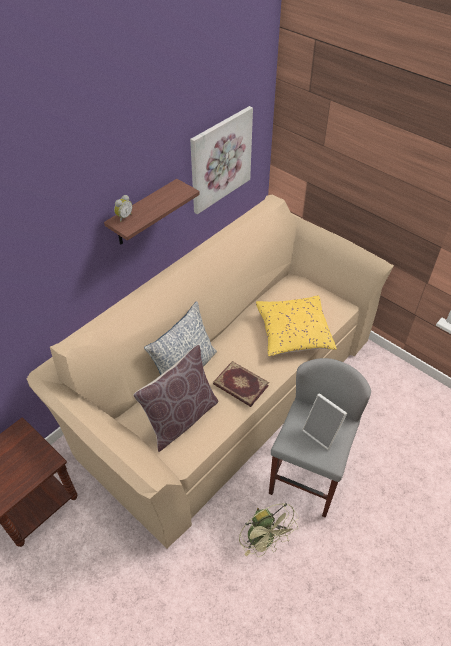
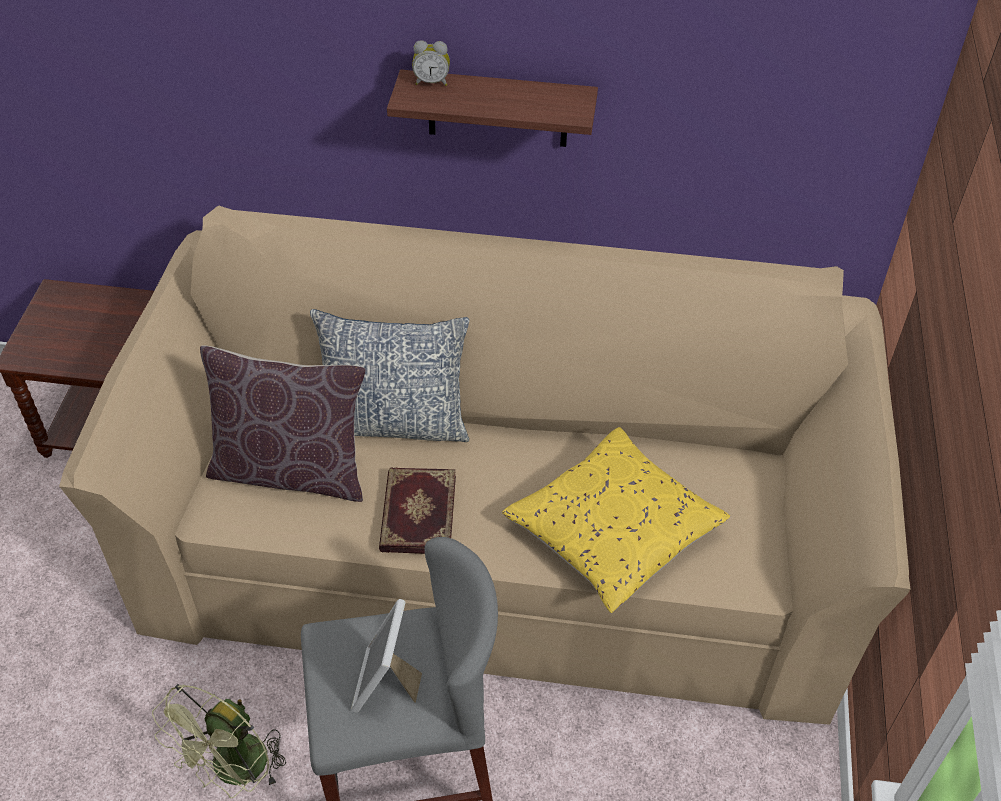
camera: 55 degrees right, 0 degrees up
(220, 159) = (733, 115): picture -> none

